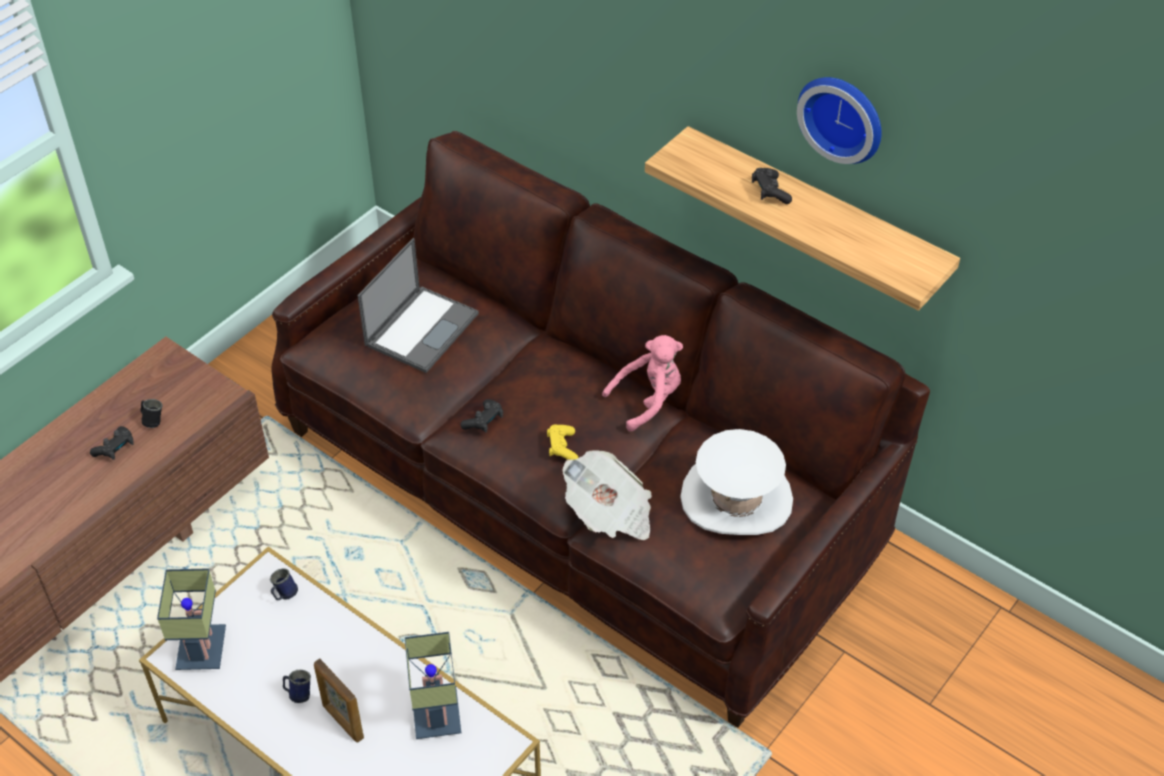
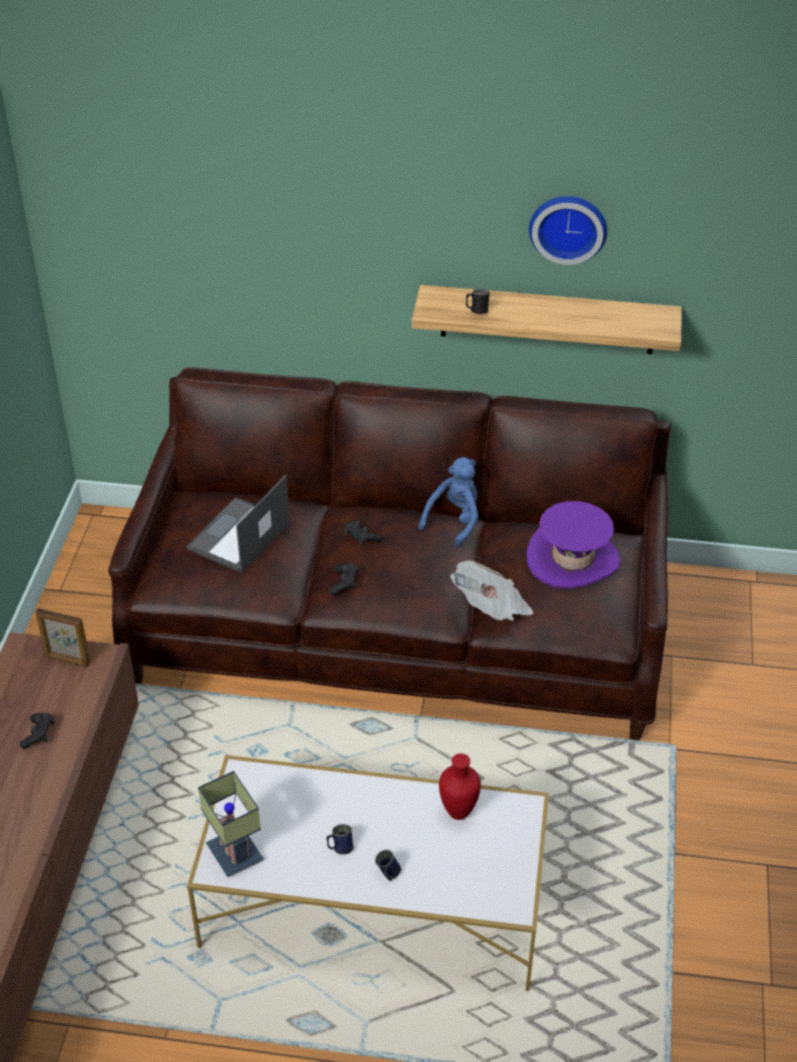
camera: 30 degrees left, 5 degrees down
(152, 420) = (53, 700): black mug -> black mug (476, 311)
(284, 595) = (268, 784): blue mug -> blue mug (388, 875)
(342, 722) = (392, 851): picture frame -> picture frame (67, 660)
(422, 328) = (238, 537): laptop -> laptop turned 150 degrees counterclockwise
(433, 714) = (457, 812): table lamp -> red vase
(562, 448) = (420, 577): yellow game controller -> none
(648, 400) = (454, 520): pink plush toy -> blue plush toy
(736, 498) = (572, 559): white hat -> purple hat
(770, 192) = (519, 308): black game controller -> black game controller (361, 538)

